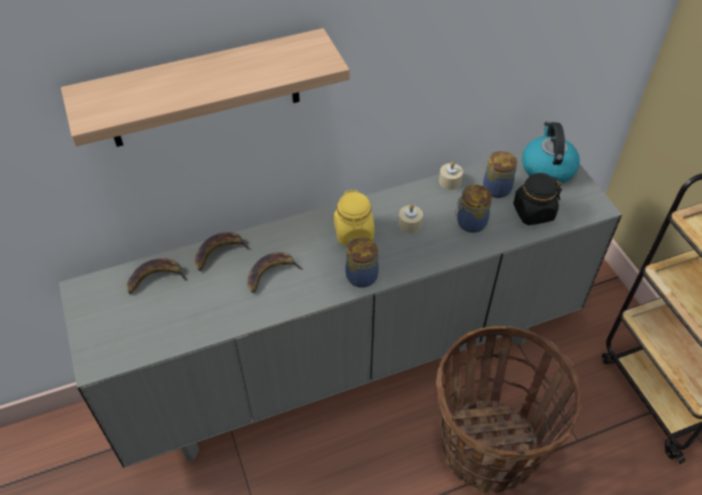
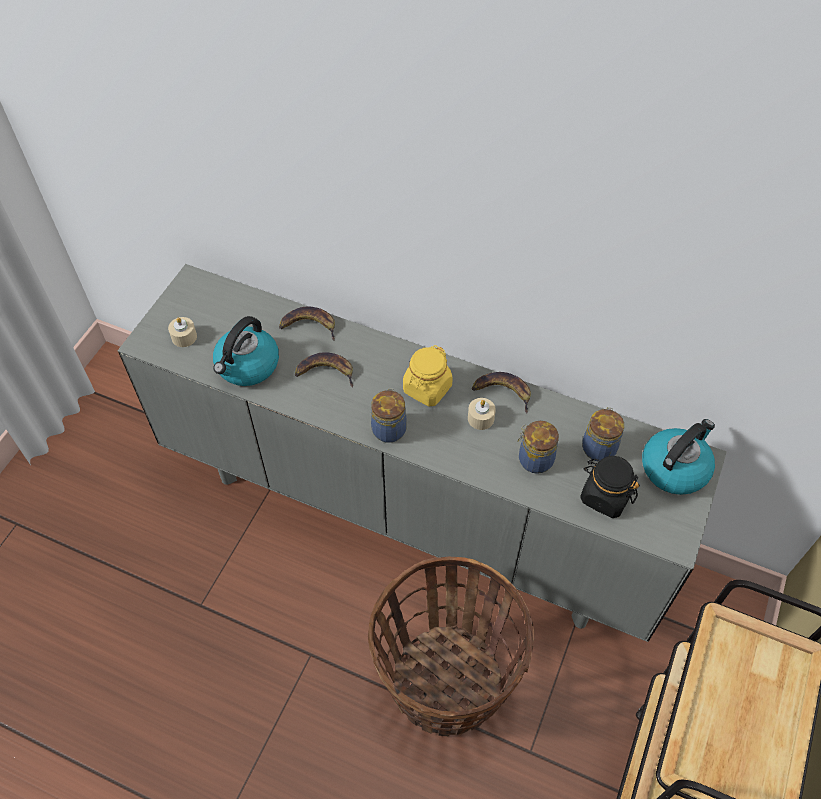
camera: 45 degrees right, 5 degrees up
(156, 278) = (246, 311): banana -> banana (503, 392)
(204, 90) = (328, 173): shelf -> none
(206, 314) = (247, 366): none -> kettle
(450, 181) = (564, 408): beige candle -> beige candle (184, 337)

